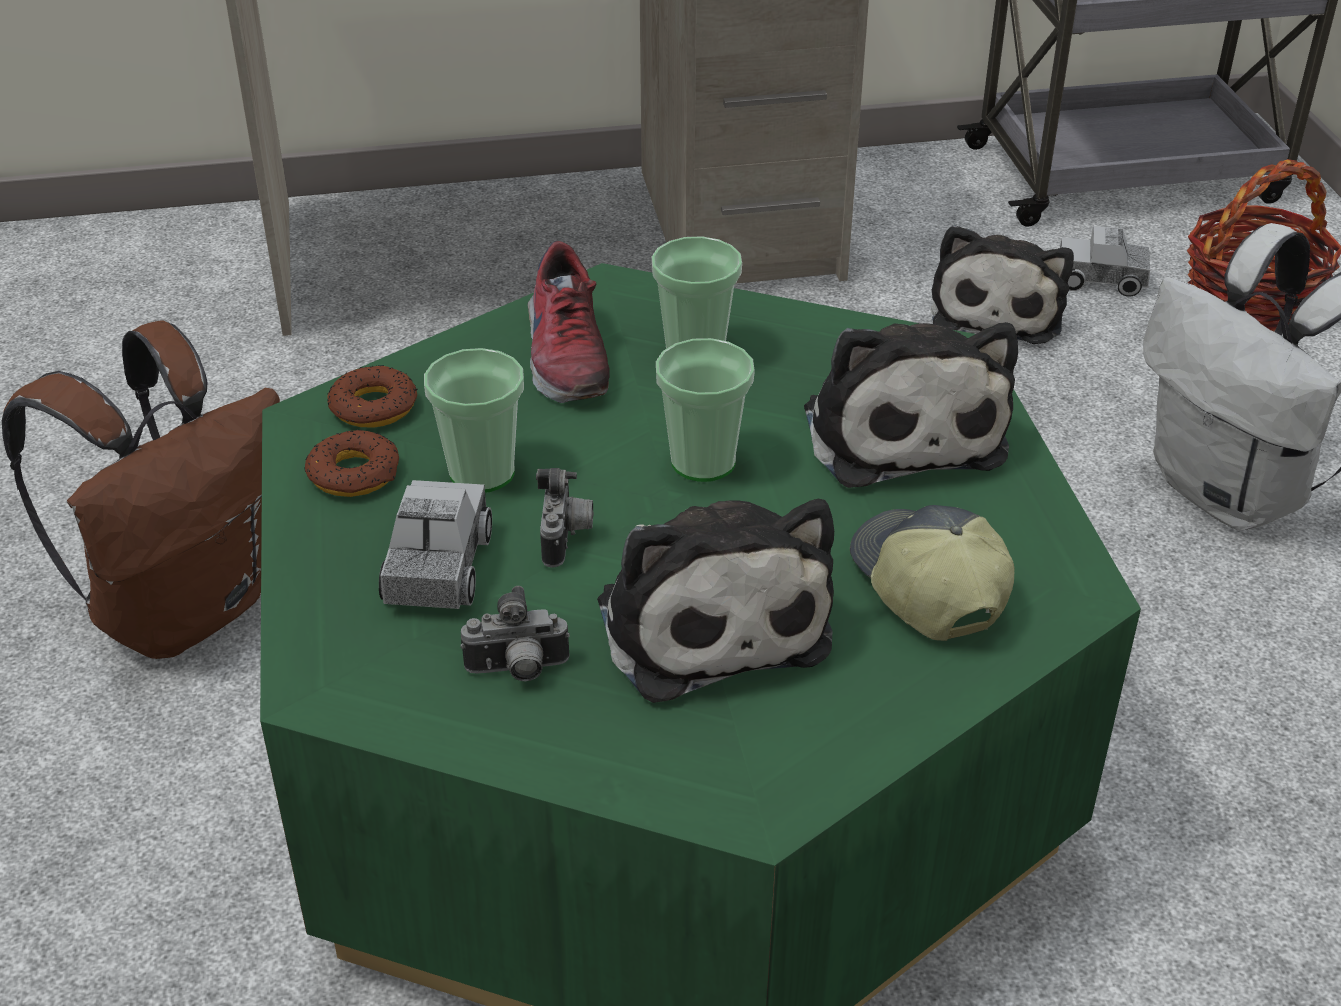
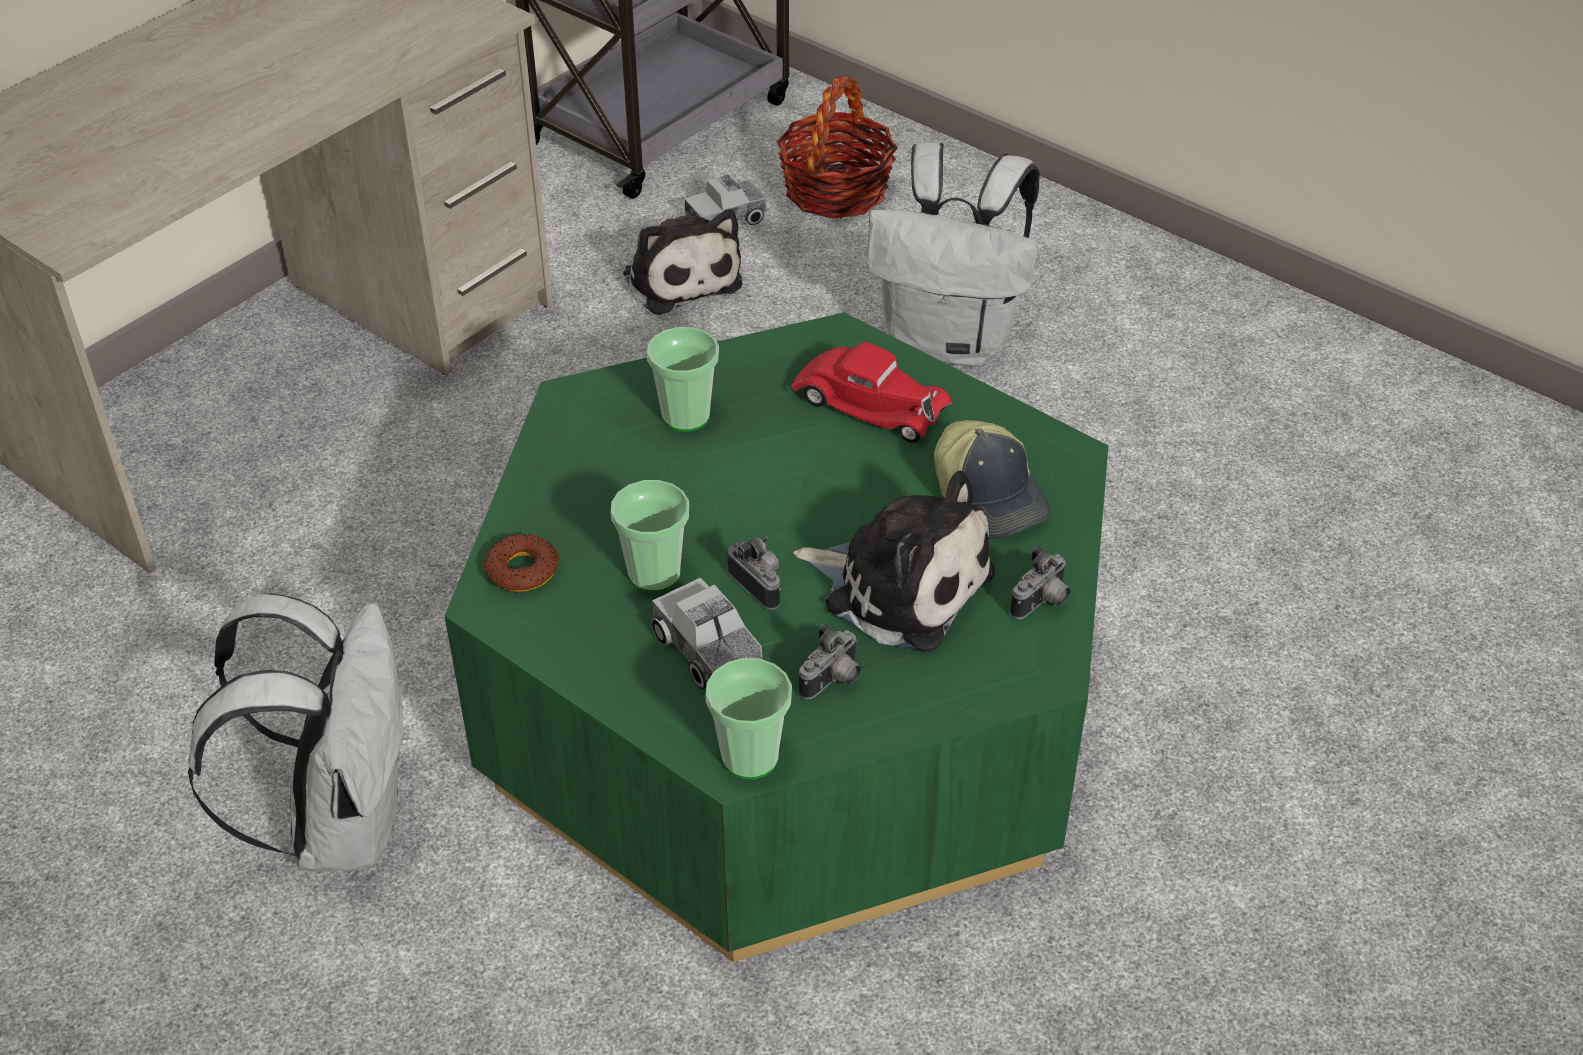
camera: 40 degrees left, 5 degrees up
(185, 608) = (342, 821): brown backpack -> white backpack
(354, 473) = (572, 622): donut -> none
(563, 355) = (603, 464): shoe -> none
(703, 462) = (781, 489): cup -> cup (750, 757)
(847, 729) = (1042, 603): none -> camera
(900, 429) = (869, 403): plush toy -> red toy car
(925, 586) = (991, 496): cap -> cap turned 150 degrees counterclockwise

